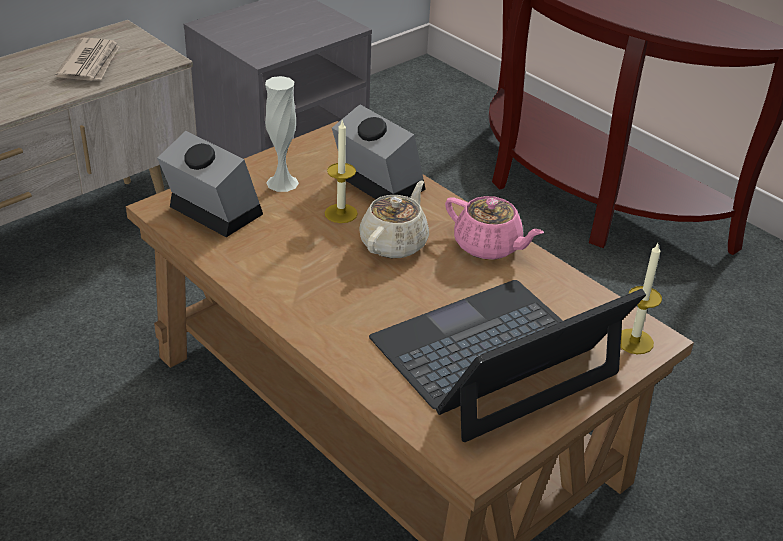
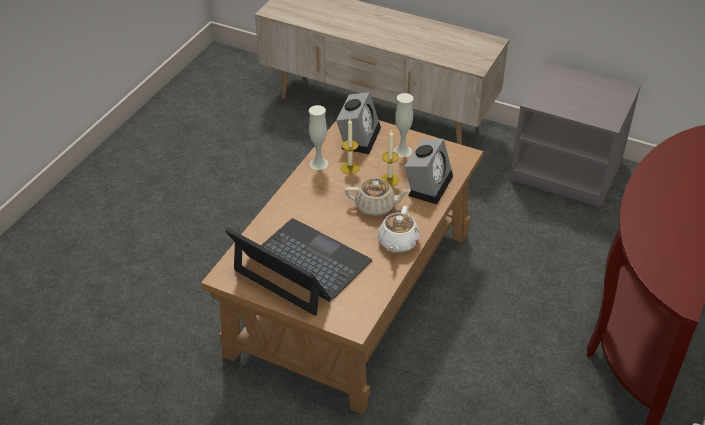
camera: 70 degrees right, 5 degrees up
(91, 63) = (449, 46): newspaper -> none
(245, 270) = (318, 163): none -> white vase
(488, 246) = (398, 242): pink teapot -> white teapot
(634, 341) = (347, 318): candle -> candle (350, 168)

